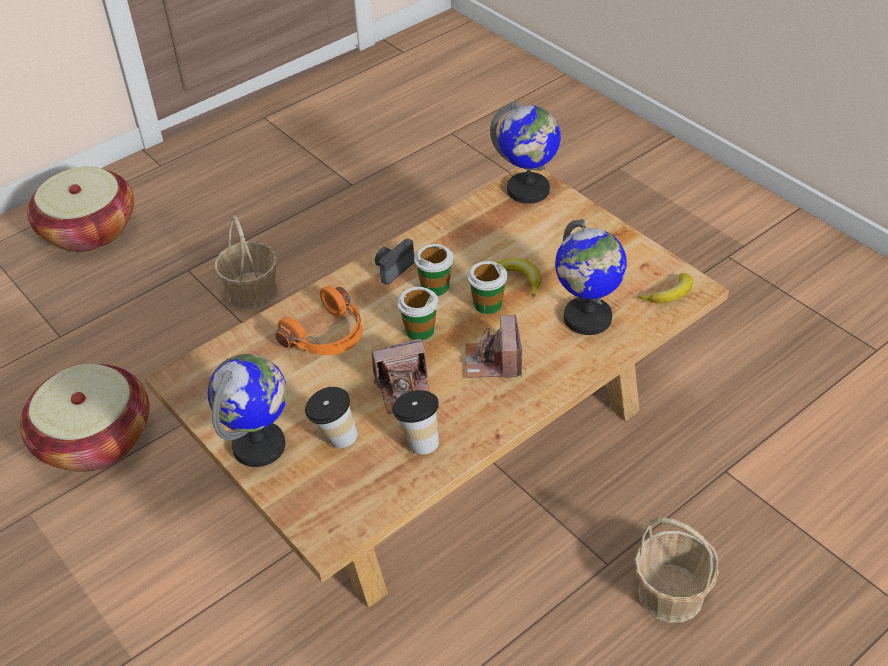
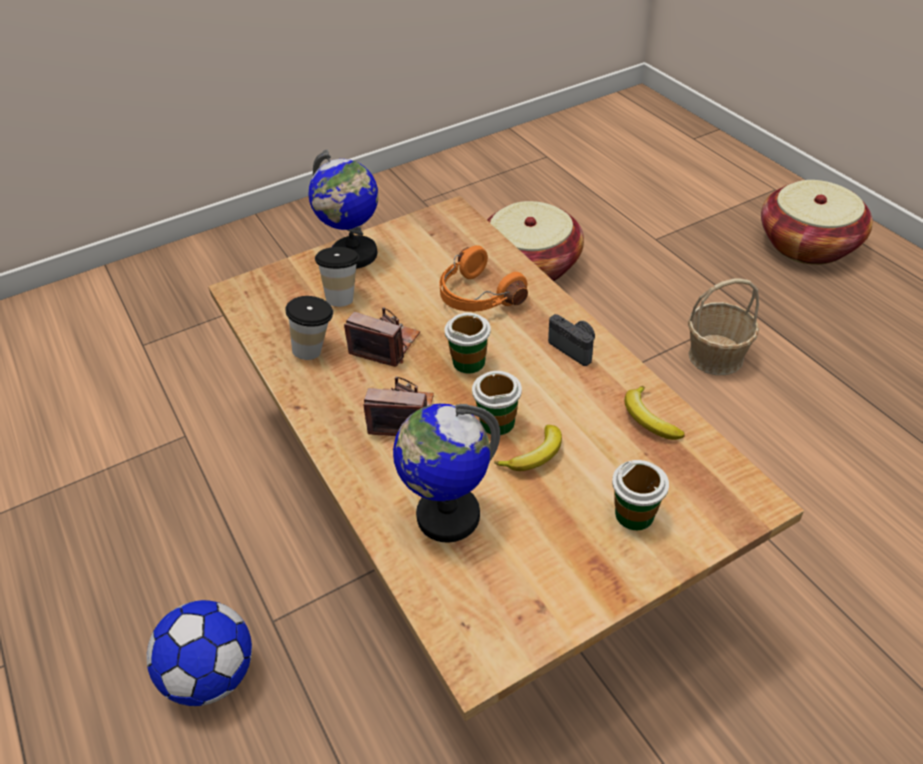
camera: 100 degrees right, 0 degrees up
(405, 390) = (385, 345): camera -> camera turned 120 degrees clockwise
(435, 286) = (538, 380): cup -> cup (634, 514)
(528, 190) = (727, 494): globe -> none
(670, 295) = (469, 624): banana -> banana (648, 419)
(671, 594) = (212, 675): basket -> football

